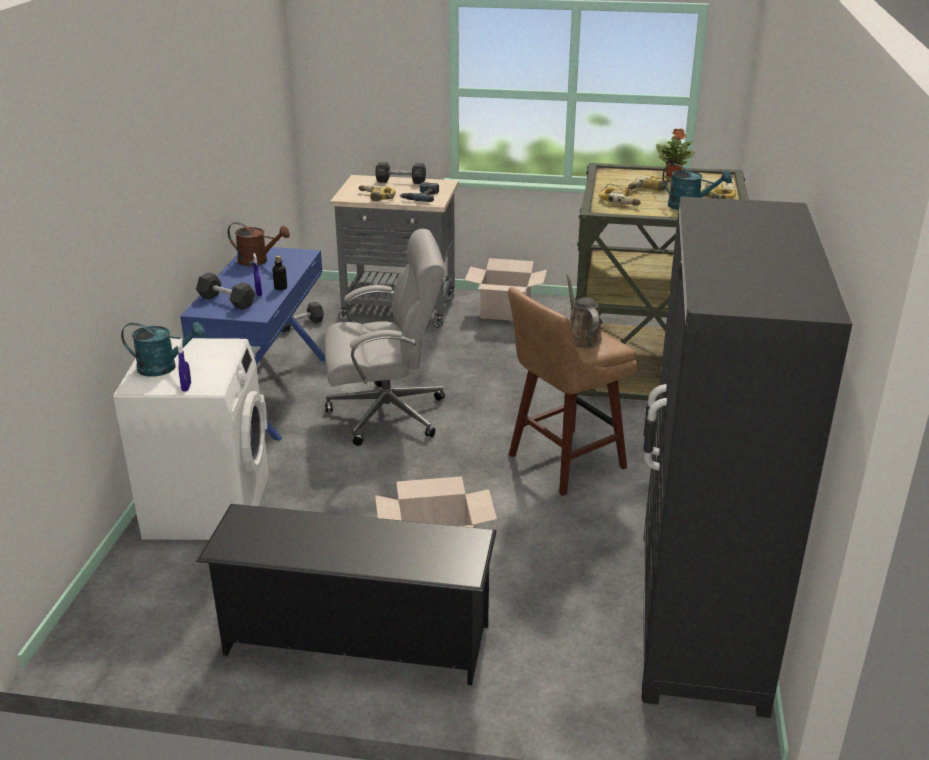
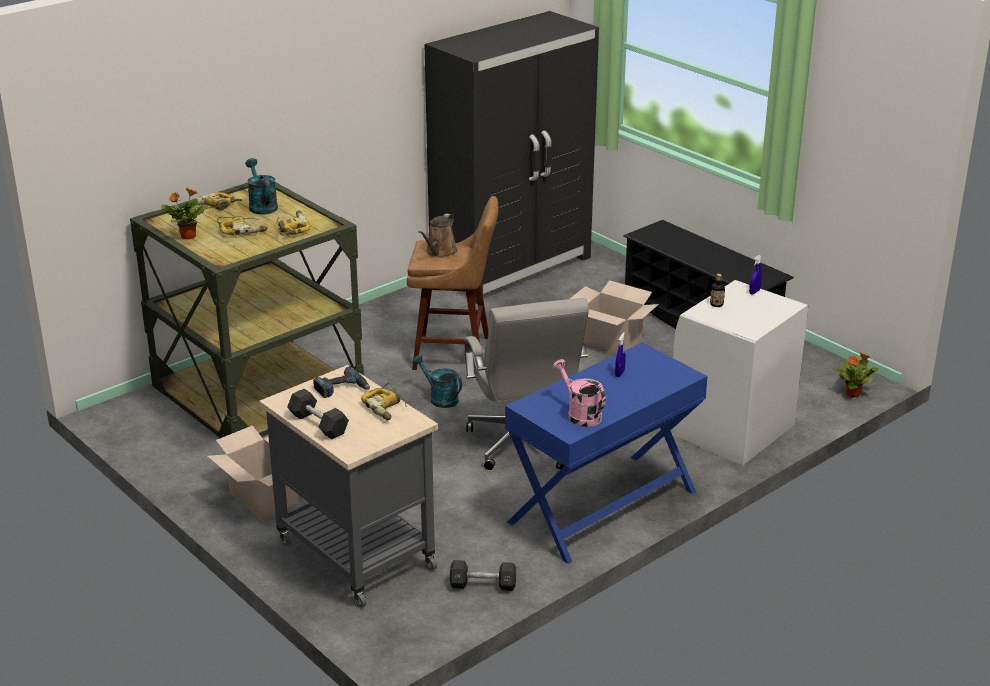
camera: 140 degrees left, 0 degrees up
(84, 616) = (853, 394): none -> potted plant
(164, 367) = (759, 311): turquoise watering can -> turquoise watering can (439, 398)
(226, 301) = (655, 376): black dumbbell -> none
(258, 261) = (580, 414): brown watering can -> pink watering can
(280, 288) = (594, 372): bottle -> bottle (716, 304)
(386, 414) = (525, 441): grey office chair -> grey office chair turned 135 degrees counterclockwise

